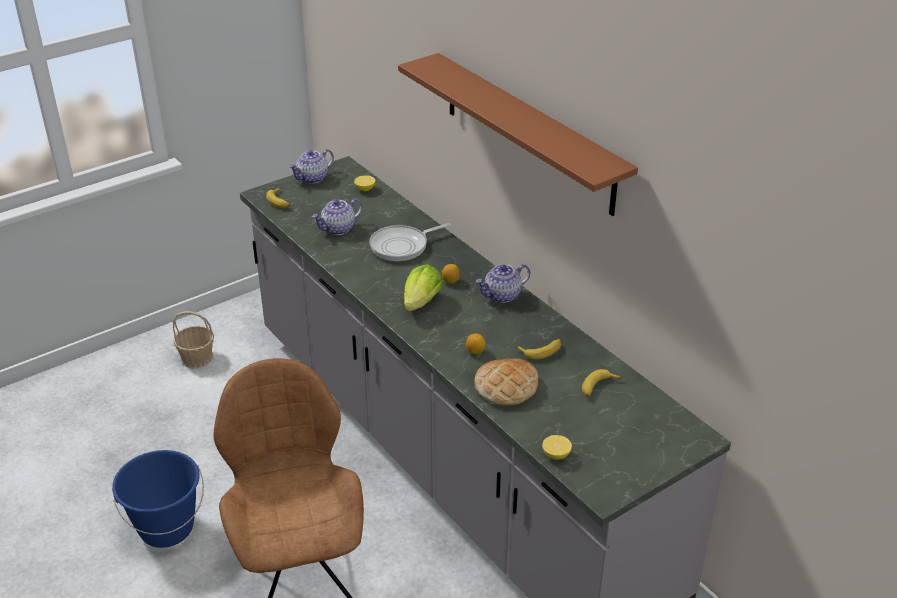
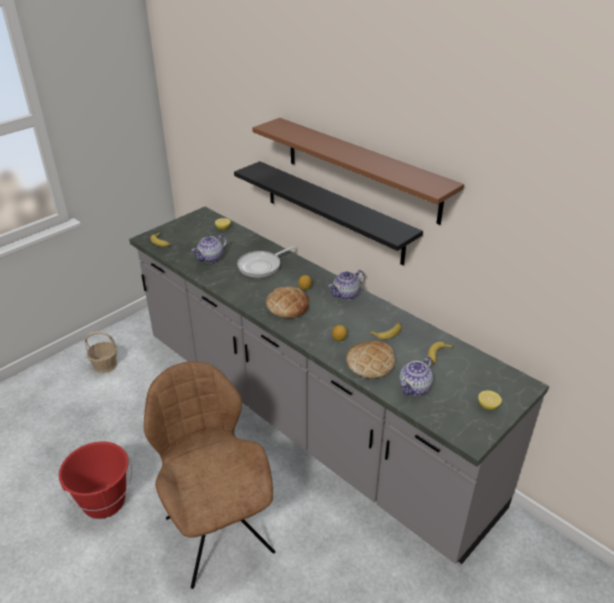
camera: 10 degrees left, 0 degrees up
(166, 528) = (104, 502): blue bucket -> red bucket
(312, 178) = (182, 224): teapot -> teapot (415, 388)
(421, 302) = (288, 306): lettuce -> bread
(496, 183) = (333, 212): none -> black shelf
(556, 455) = (425, 413): lemon -> lemon (488, 406)

